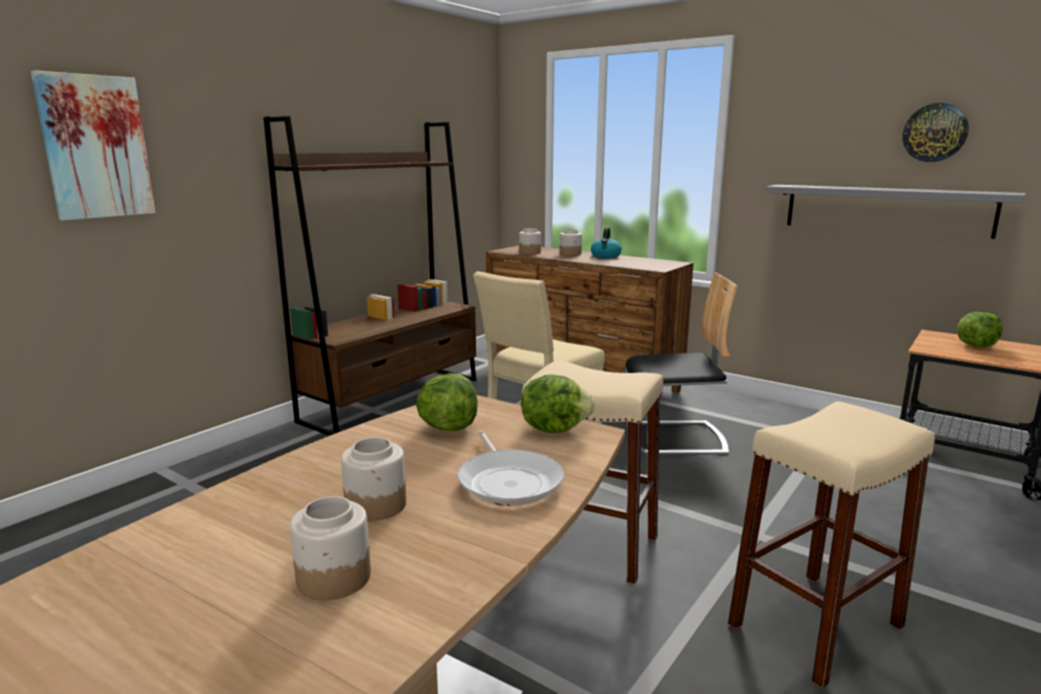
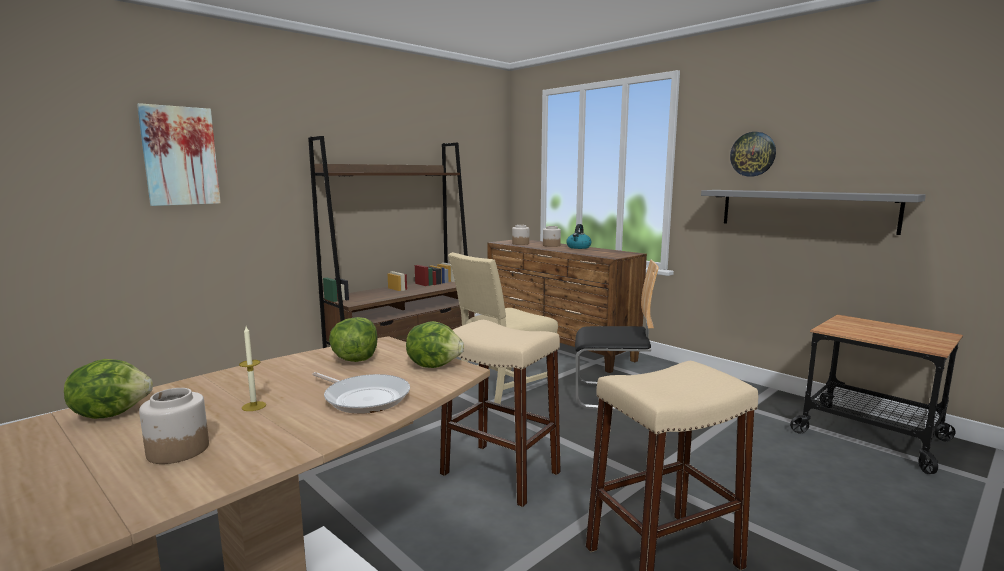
camera: 10 degrees right, 5 degrees down
(376, 505) = (254, 406): jar -> candle
(509, 481) = (364, 398): frying pan -> frying pan turned 45 degrees counterclockwise
(934, 132) = (843, 144): wall clock -> wall clock (753, 154)
(976, 346) = (879, 329): lettuce -> lettuce (112, 413)

